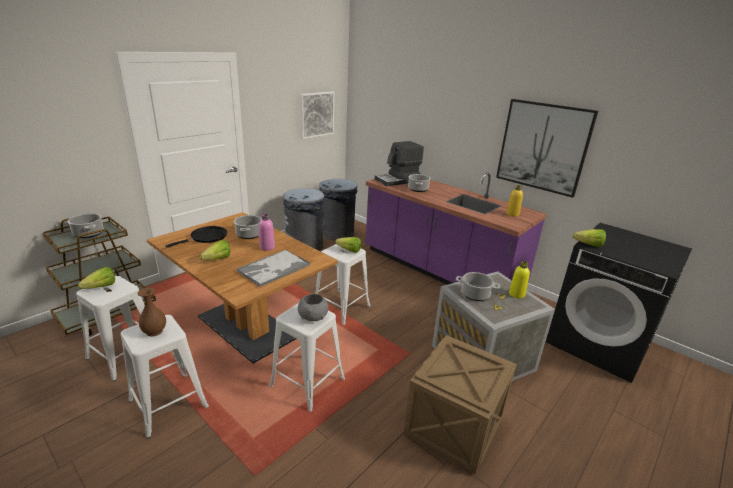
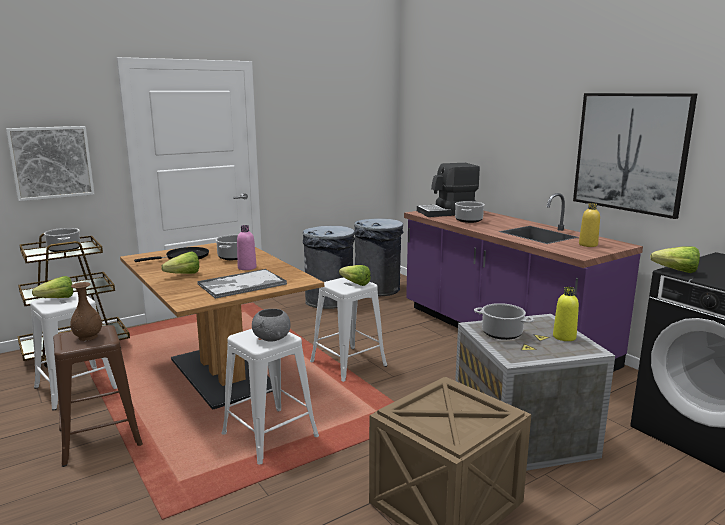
camera: 15 degrees right, 10 degrees down
(168, 403) = (100, 437): white stool -> brown stool
(316, 114) = (355, 137): picture -> picture (51, 162)

